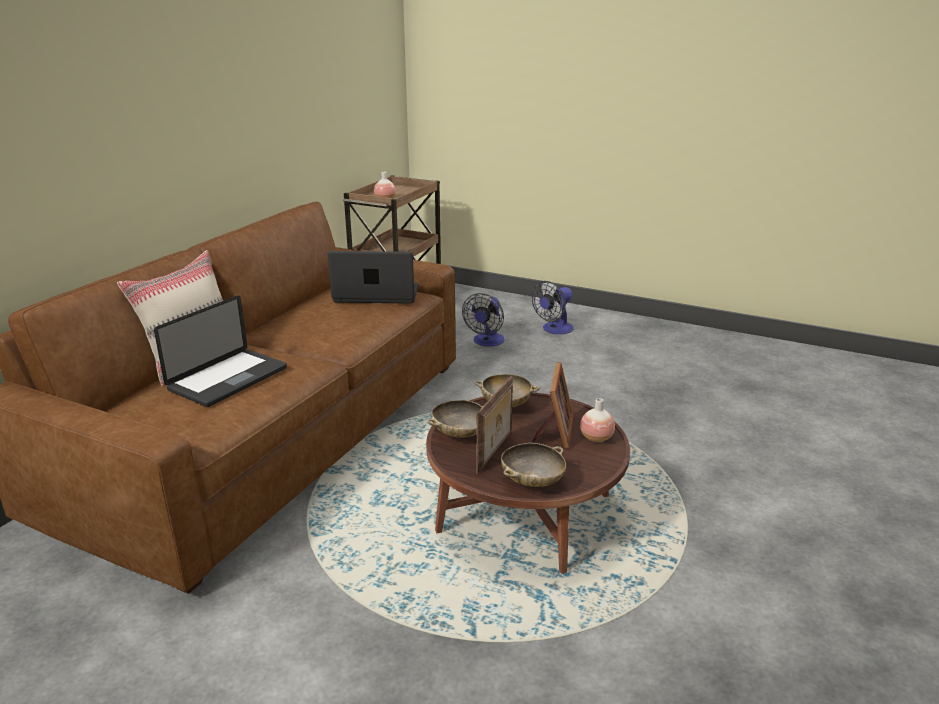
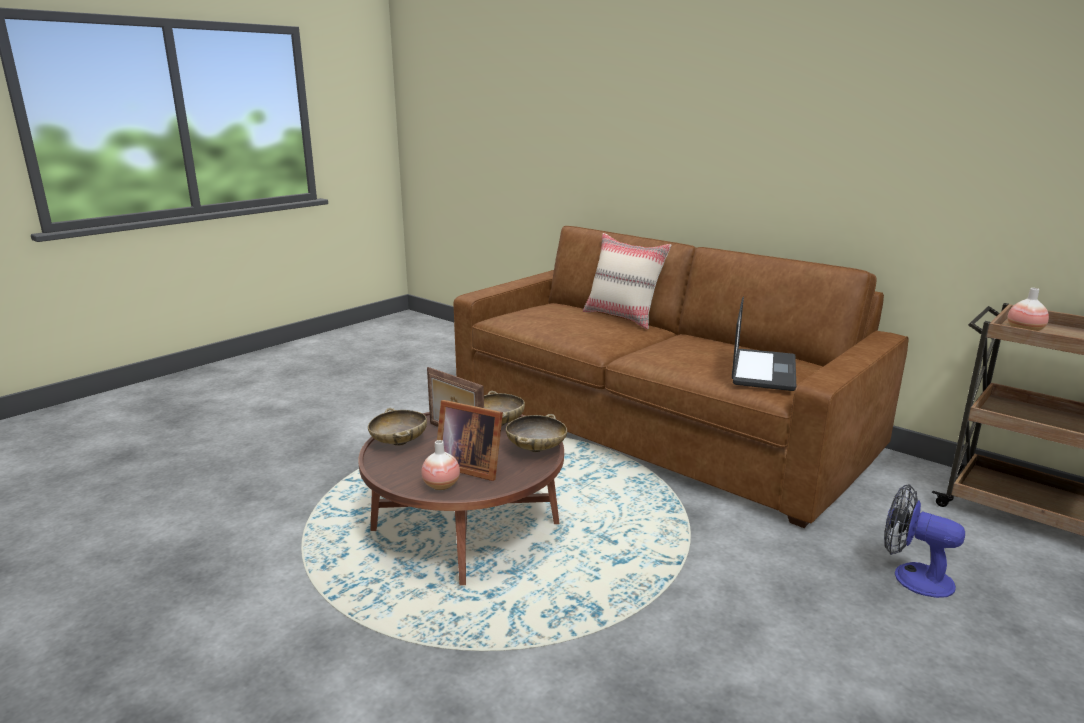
camera: 105 degrees right, 5 degrees down
(228, 379) = (576, 321): laptop -> none
(554, 330) = (1006, 671): fan -> none

